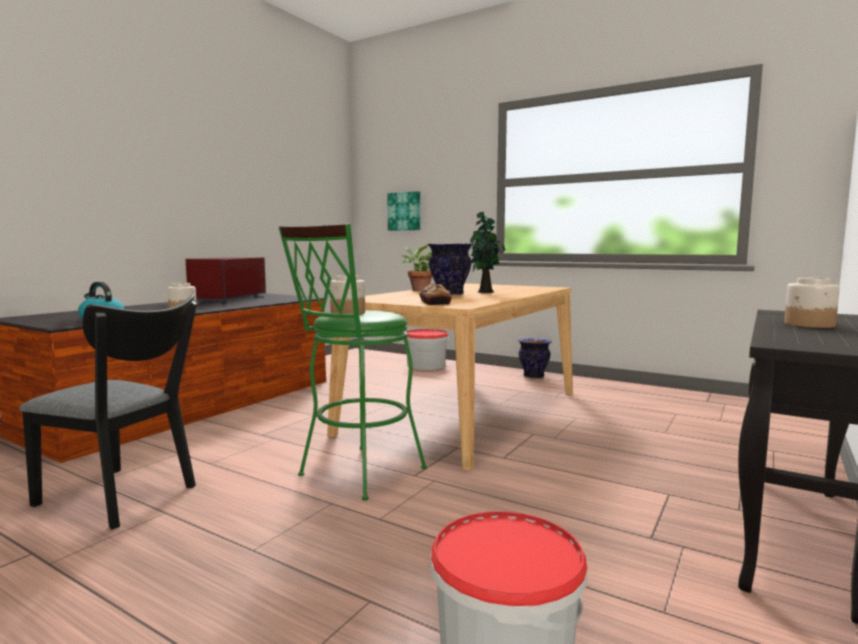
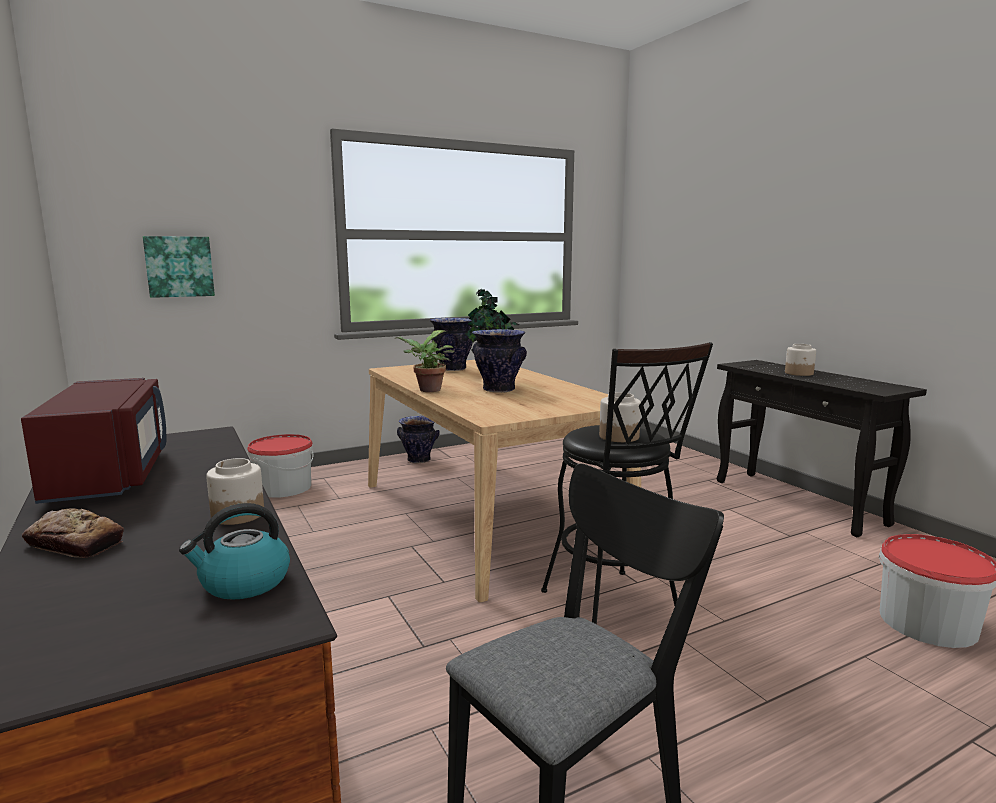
camera: 60 degrees left, 5 degrees up
(227, 299) = (111, 475): red microwave -> red microwave turned 150 degrees counterclockwise
(355, 474) = (615, 610): green stool -> black stool
(435, 302) = (574, 404): bread -> bread (74, 544)
(503, 287) = (453, 369): none -> vase

